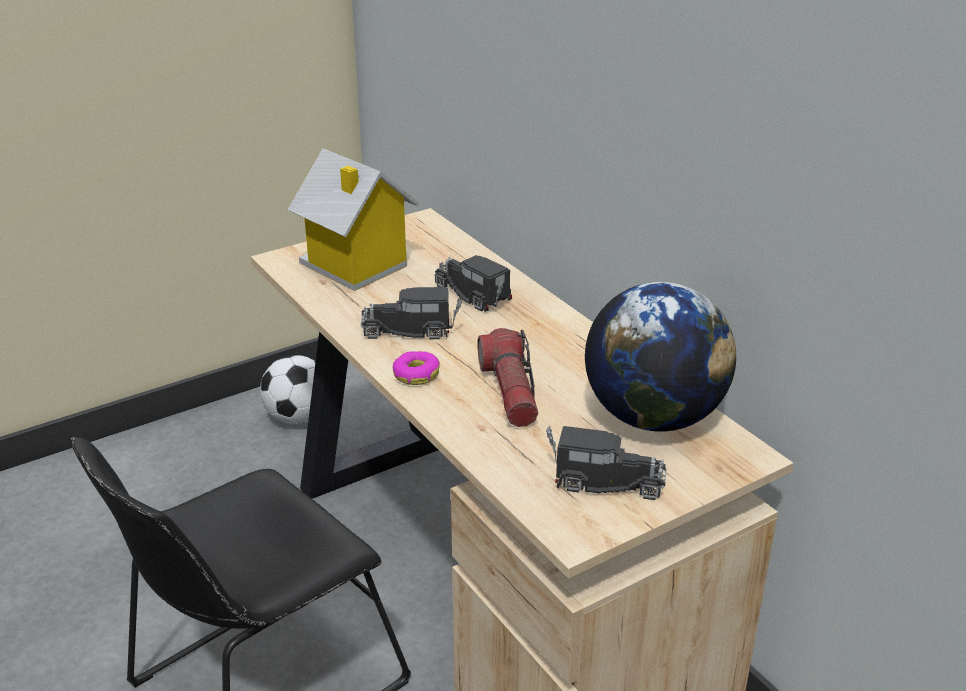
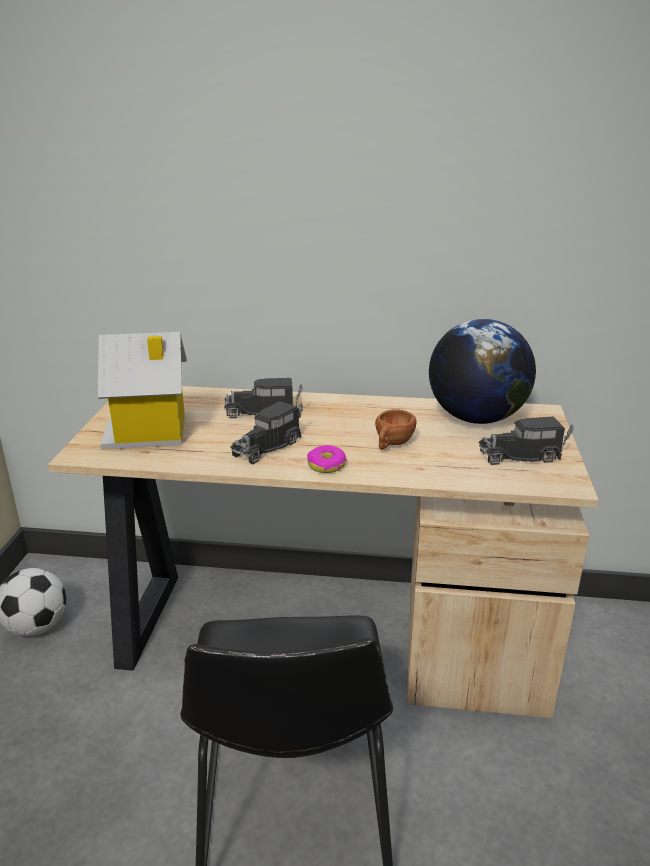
camera: 50 degrees left, 5 degrees down
(510, 391) = (392, 444): flashlight -> brown cup
(603, 481) = (523, 456): toy truck -> toy truck turned 150 degrees counterclockwise

